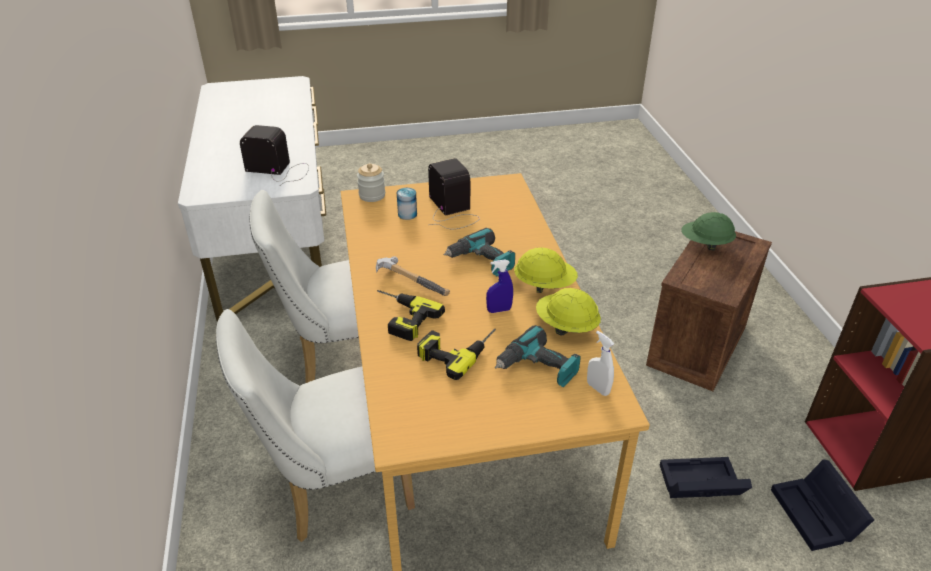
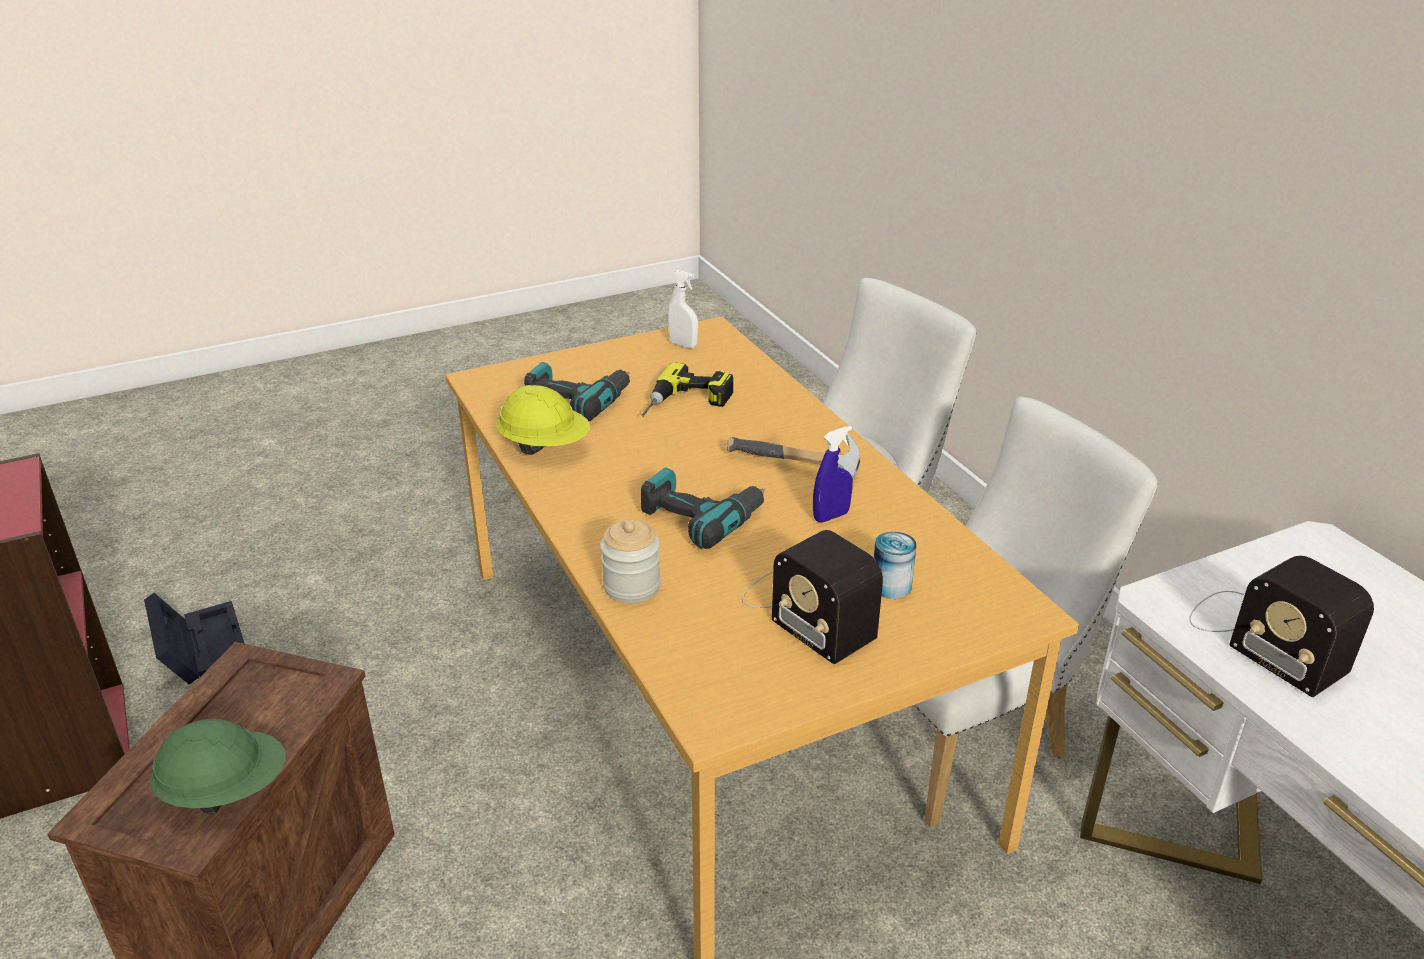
camera: 165 degrees right, 5 degrees down
(279, 170) = (1262, 637): radio -> radio turned 60 degrees clockwise
(372, 195) = (1000, 620): jar -> jar (631, 586)
(400, 317) = (782, 425): power drill -> none
(499, 310) = (646, 452): blue spray bottle -> blue spray bottle (831, 516)
(544, 285) = (585, 495): yellow hard hat -> none
(598, 388) = (502, 392): white spray bottle -> white spray bottle (683, 345)
(698, 486) = (355, 653): black storage box -> none

